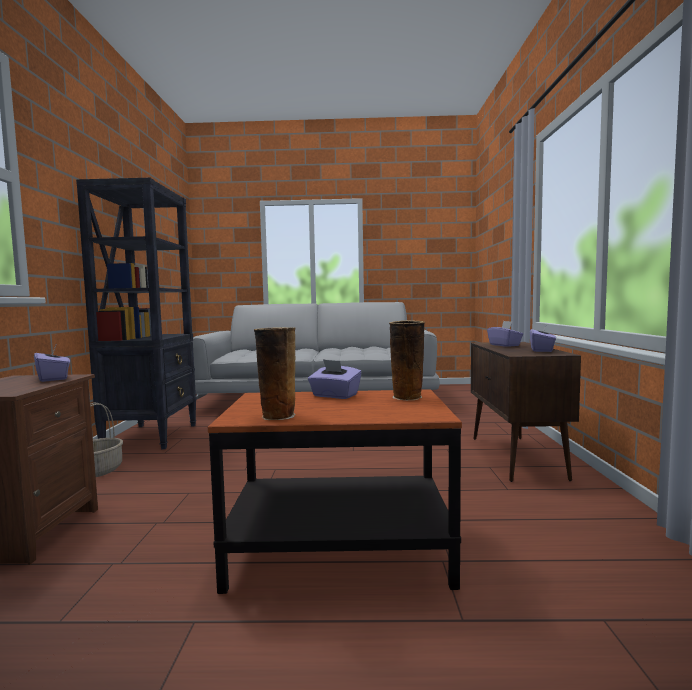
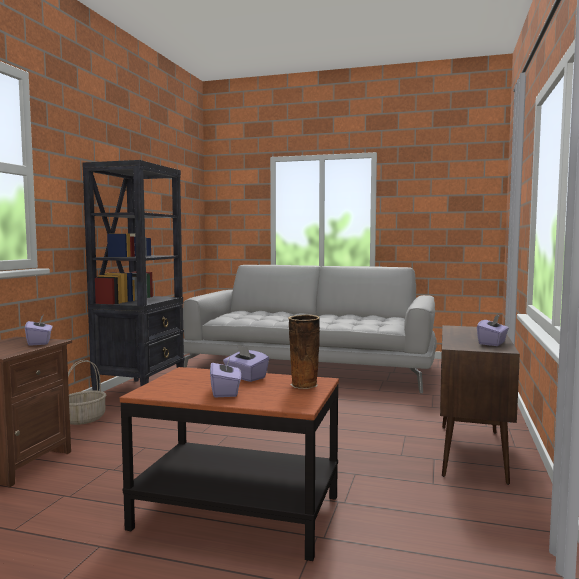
camera: 15 degrees right, 0 degrees up
(277, 416) = (177, 393): vase -> none
(504, 345) = (468, 332): purple tissue box -> purple tissue box (225, 392)

